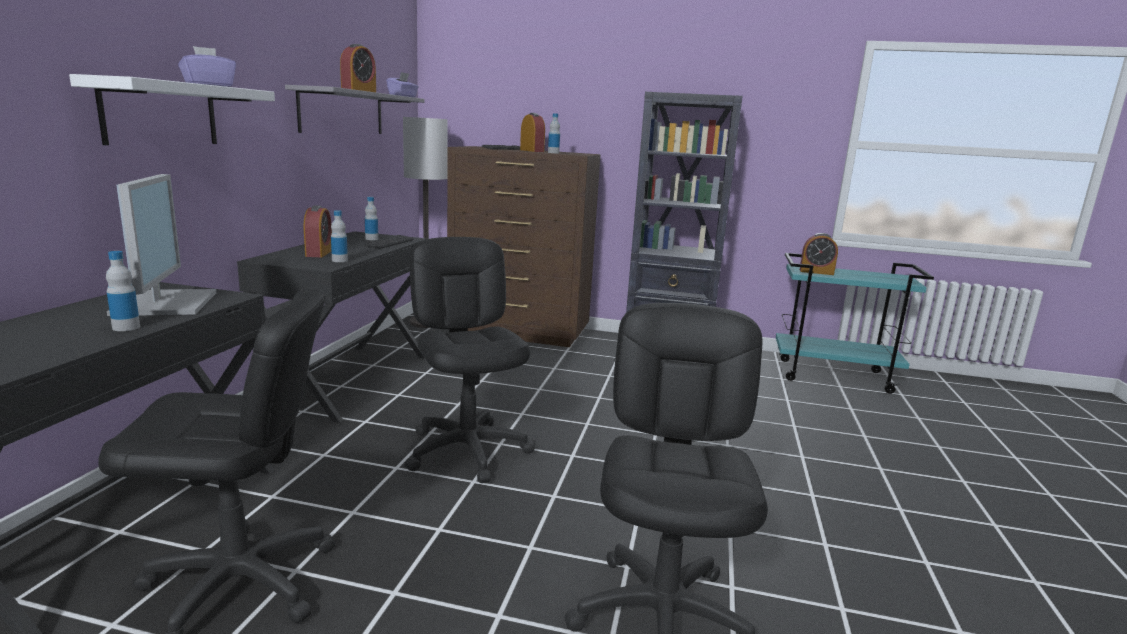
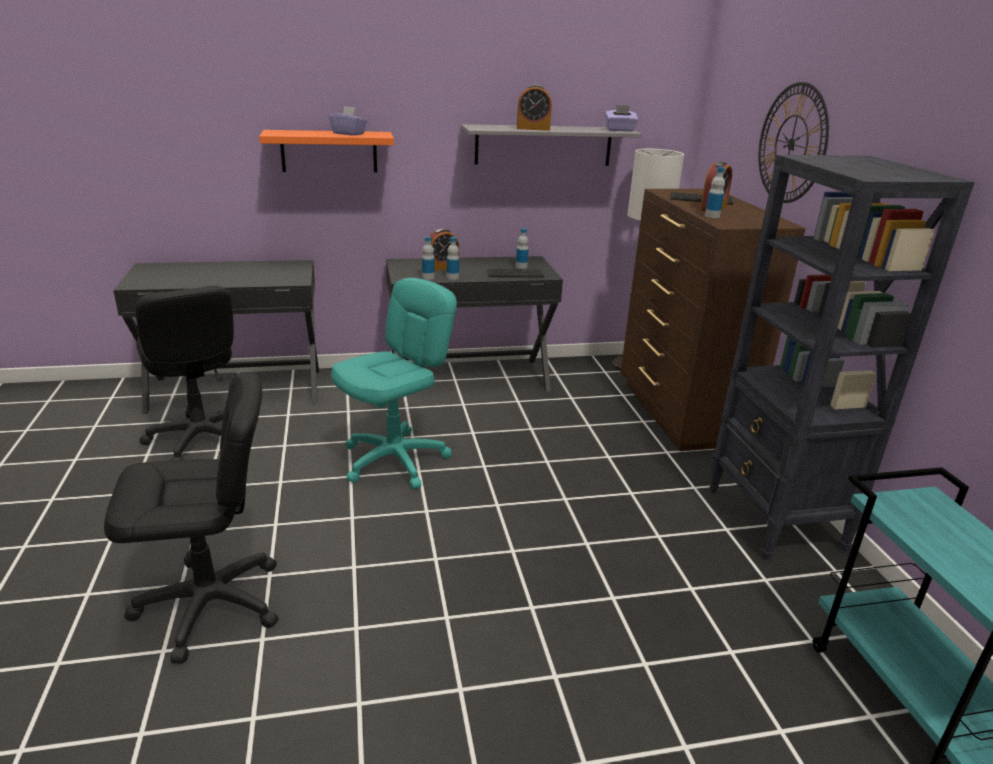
camera: 65 degrees right, 10 degrees up
(126, 327) = (218, 281): bottle -> bottle (452, 277)
(161, 113) = (329, 151): white shelf -> orange shelf
(164, 303) = (269, 274): monitor -> none
(468, 450) = (395, 460): black office chair -> turquoise office chair
(560, 99) = (791, 144): none -> wall clock
(816, 272) = (914, 516): alarm clock -> none

